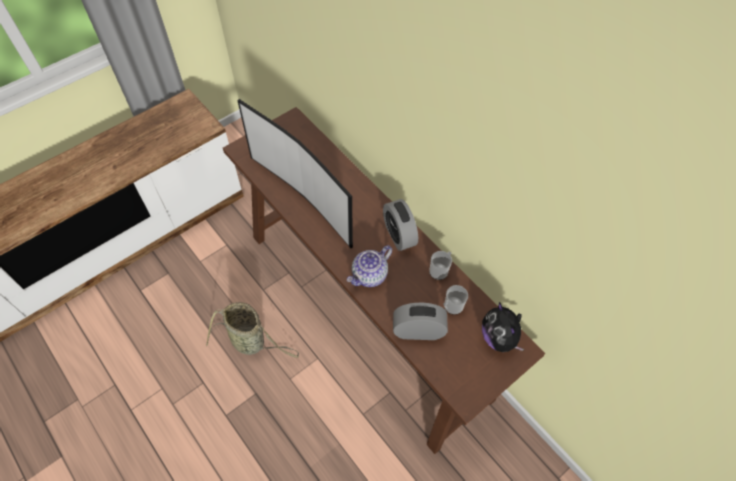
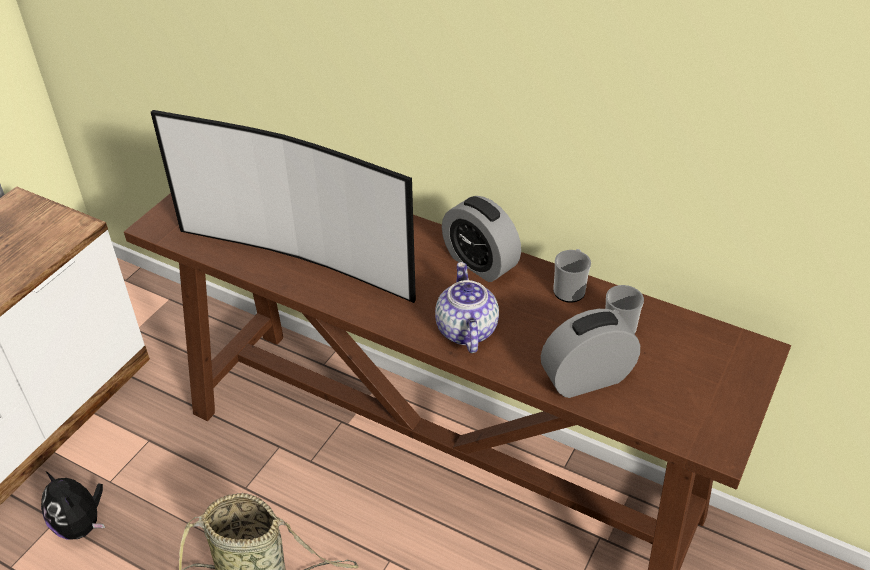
camera: 20 degrees left, 15 degrees down
(369, 275) = (465, 329): teapot -> teapot turned 150 degrees clockwise
(499, 337) = (713, 347): plush toy -> plush toy (81, 525)

